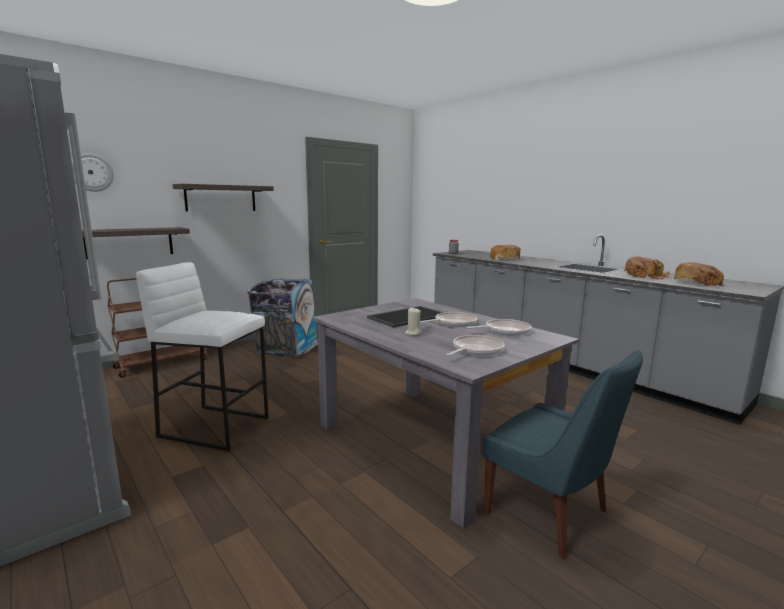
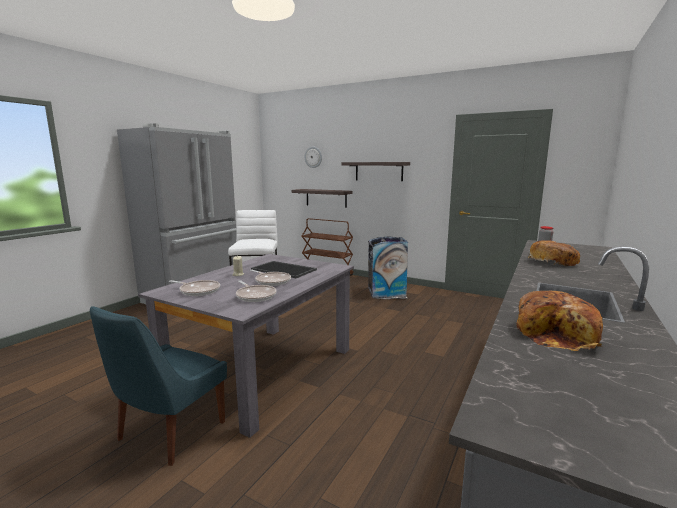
camera: 70 degrees right, 0 degrees up
(698, 282) = (559, 378): bread -> none

